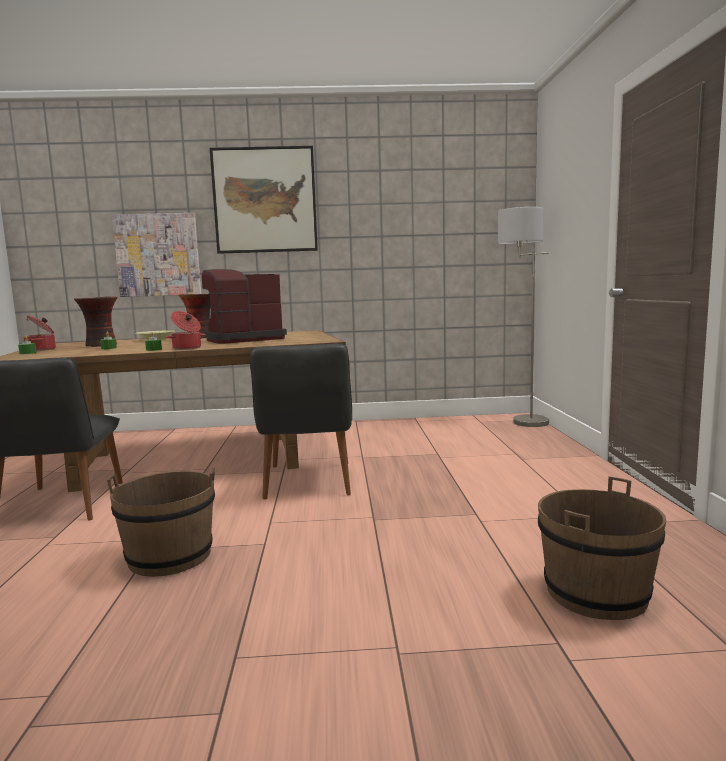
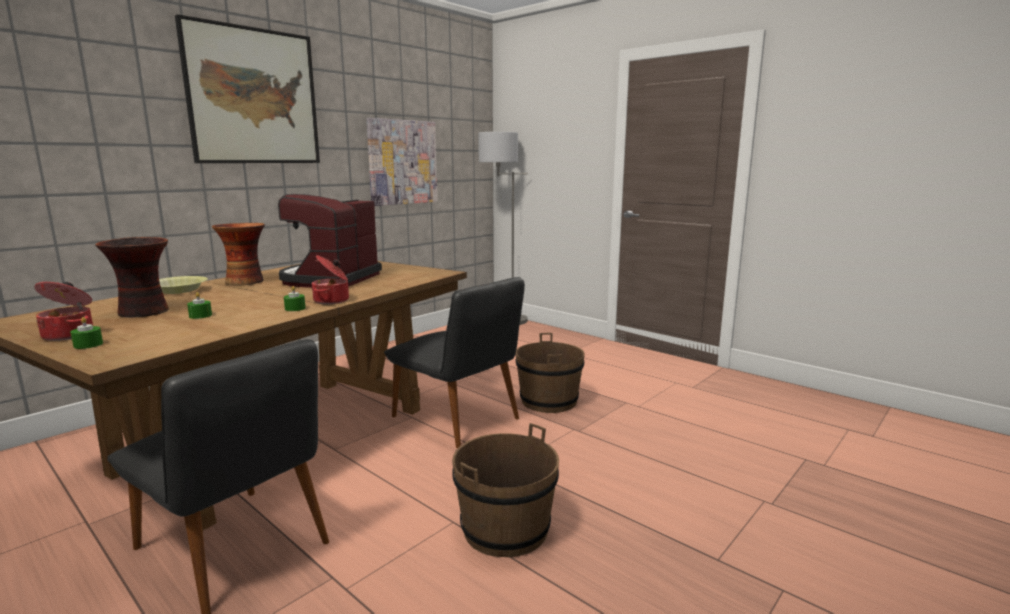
camera: 45 degrees left, 5 degrees up
(158, 255) = (99, 163): picture -> picture (402, 162)
(595, 592) = (767, 426): brown bucket -> brown bucket (548, 401)

